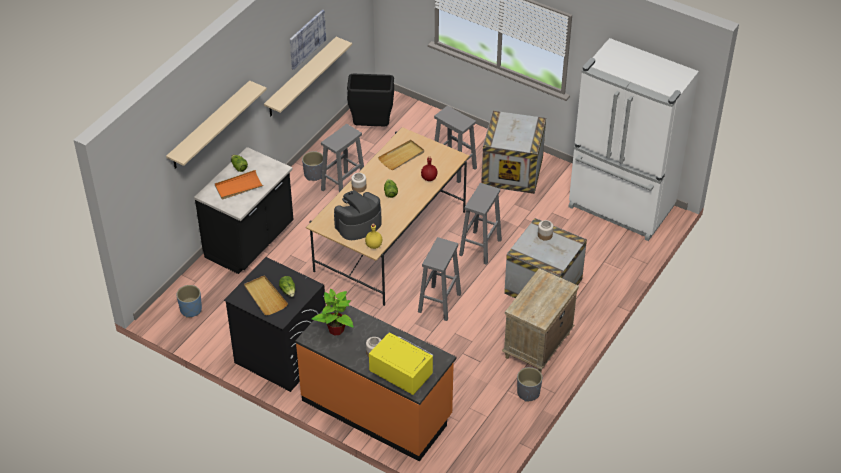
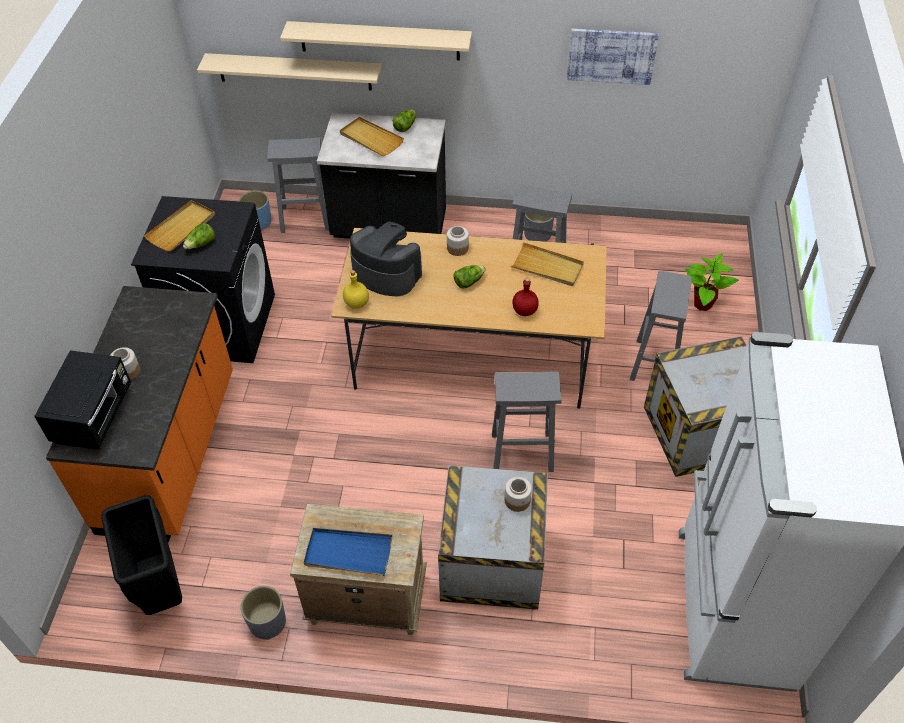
camera: 65 degrees right, 5 degrees up
(238, 186) = (371, 139): orange tray -> beige tray
(301, 77) = (585, 105): beige shelf -> beige shelf (294, 71)
(336, 330) = (156, 317): potted plant -> potted plant (702, 304)
(372, 126) = (664, 252): black trash can -> black trash can (163, 590)
(400, 374) = (95, 415): yellow microwave -> black microwave
(439, 303) = (388, 446): grey stool -> grey stool (304, 219)
(546, 303) = (348, 553): none -> blue tray

